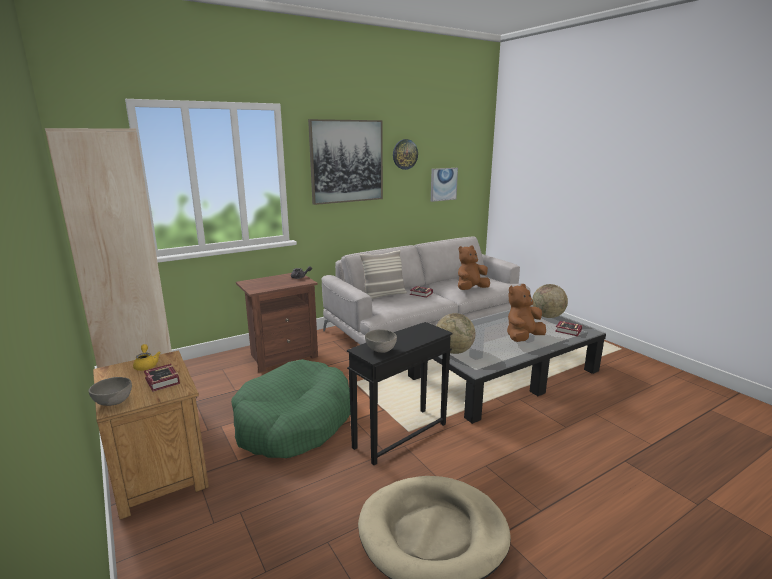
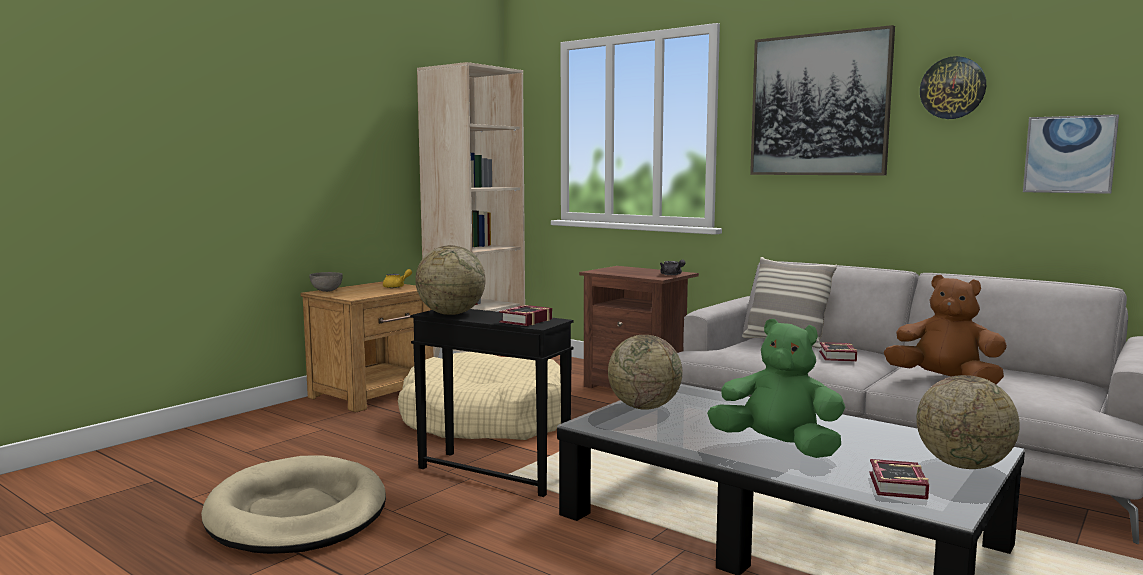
camera: 70 degrees right, 10 degrees down
(161, 382) = (366, 293): book -> book (523, 321)
(293, 422) = (485, 419): green dog bed -> beige dog bed
(380, 350) = (451, 314): grey bowl -> globe
(523, 338) = (778, 447): brown plush toy -> green plush toy

